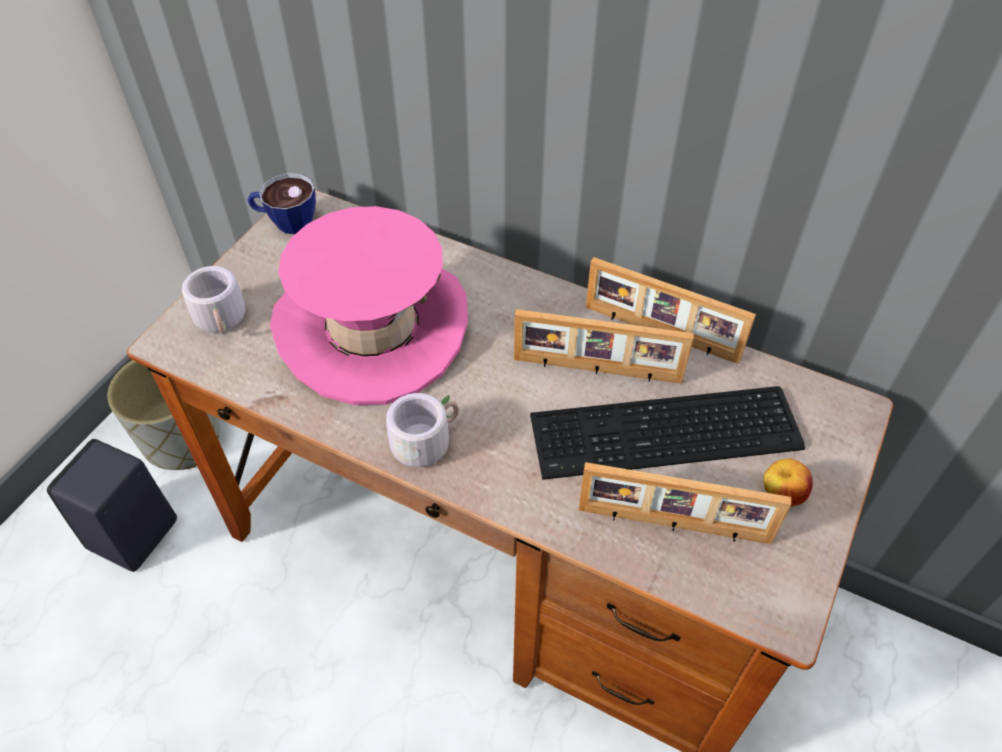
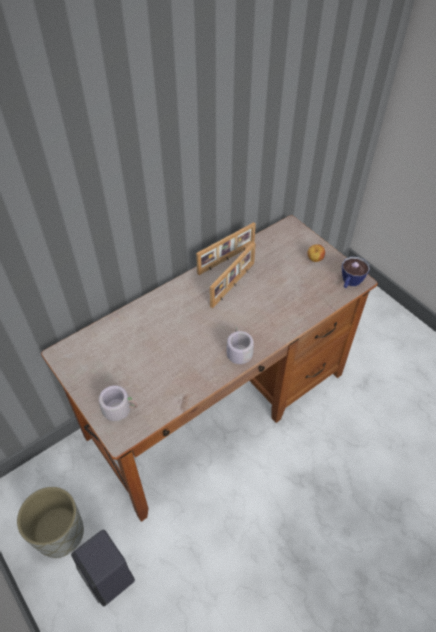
camera: 65 degrees left, 0 degrees up
(286, 222) = (67, 364): cup -> cup (350, 283)
(373, 329) = (165, 350): pink hat -> none
(669, 435) = (275, 277): keyboard -> none
(673, 526) = (313, 293): picture frame -> none

